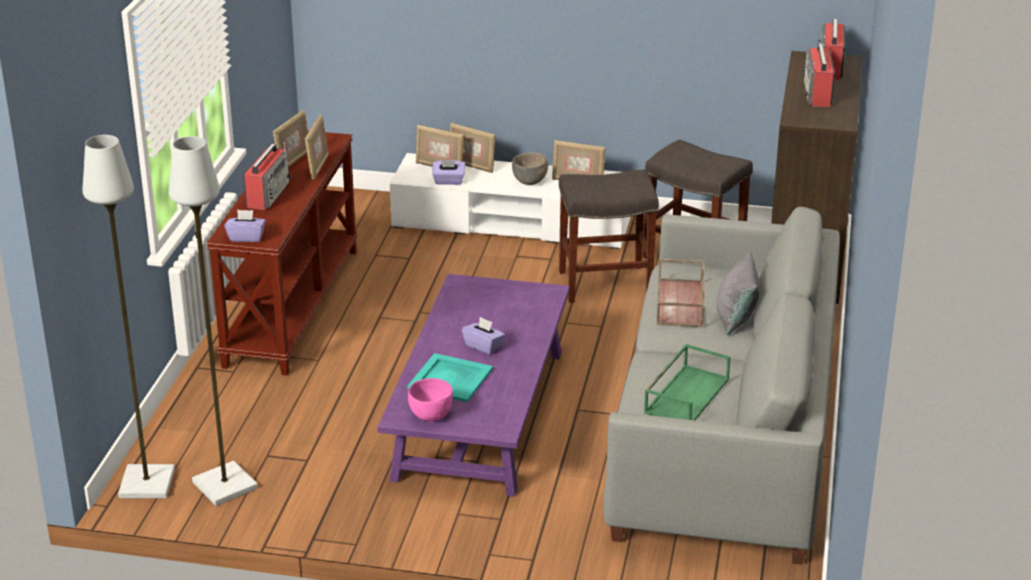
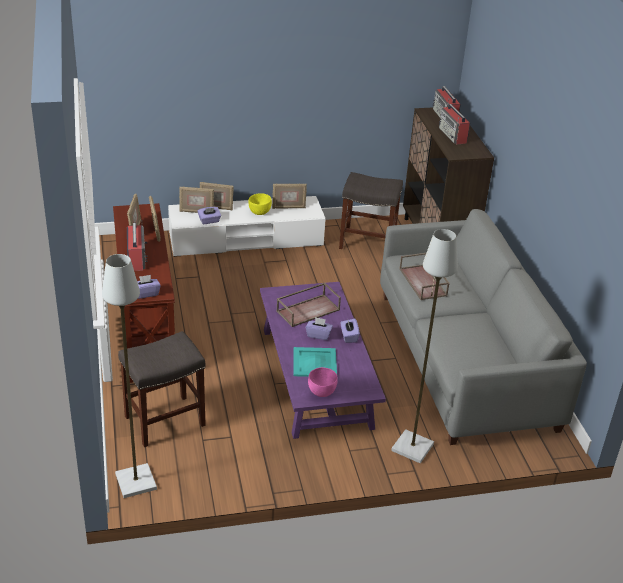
camera: 25 degrees left, 5 degrees up
(223, 485) = (188, 469): grey floor lamp -> grey floor lamp (411, 448)
(494, 313) = (308, 310): none -> brown tray
(525, 356) = (349, 336): none -> purple tissue box
(530, 182) = (260, 212): grey bowl -> yellow bowl
(604, 284) = (329, 271): grey stool -> grey stool (164, 421)
(686, 395) = (471, 344): green tray -> none
(736, 318) = (460, 286): grey pillow -> none

